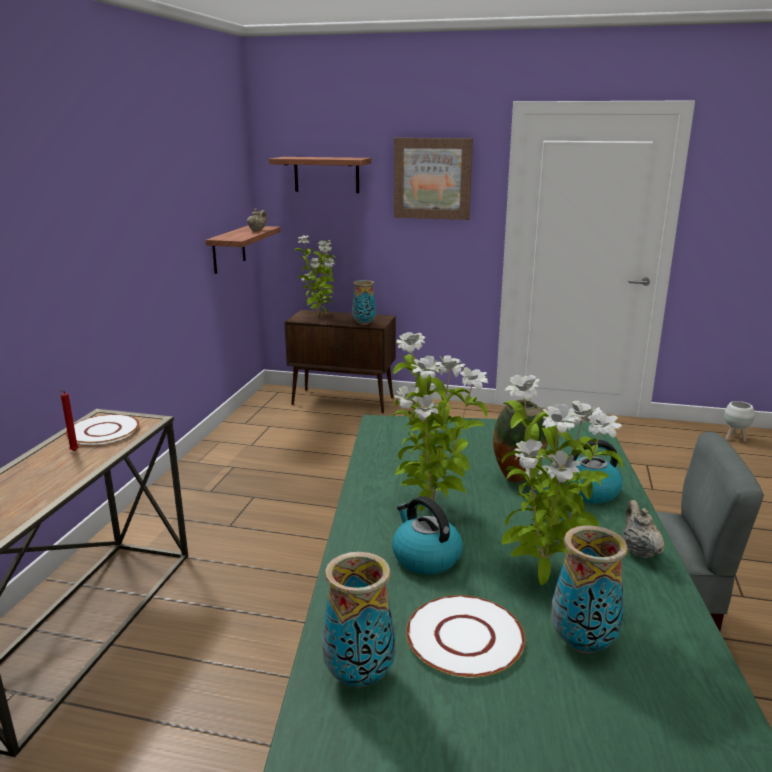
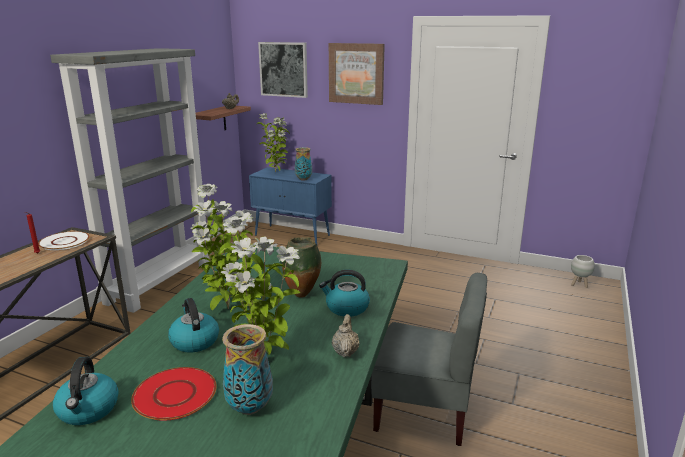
camera: 10 degrees right, 0 degrees up
(192, 479) = (160, 282): none -> grey bookcase
(326, 174) = (283, 69): shelf -> picture
(344, 401) = (293, 235): brown cabinet -> blue cabinet
(360, 676) = (88, 410): vase -> kettle
(464, 637) = (174, 394): white plate -> red plate

